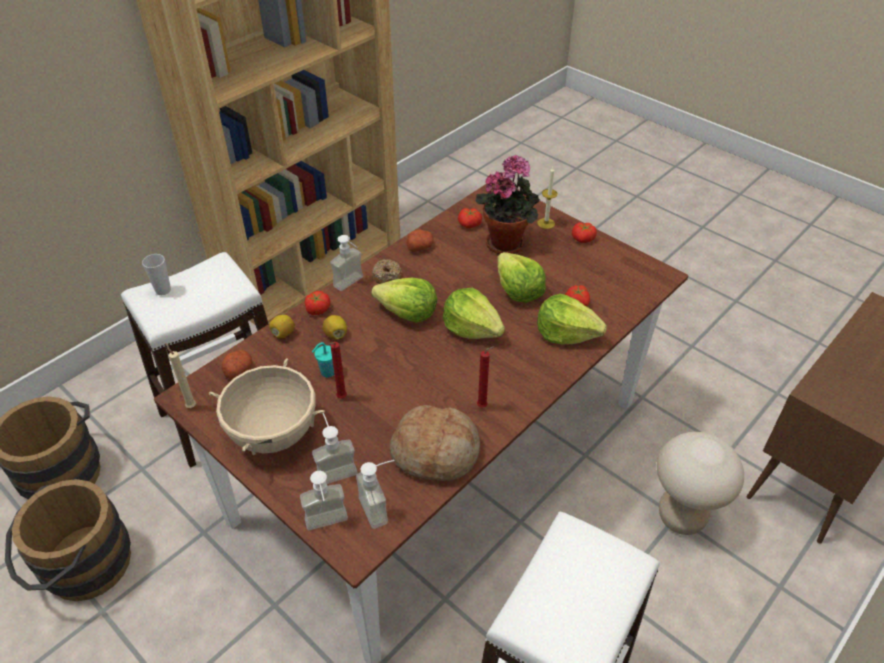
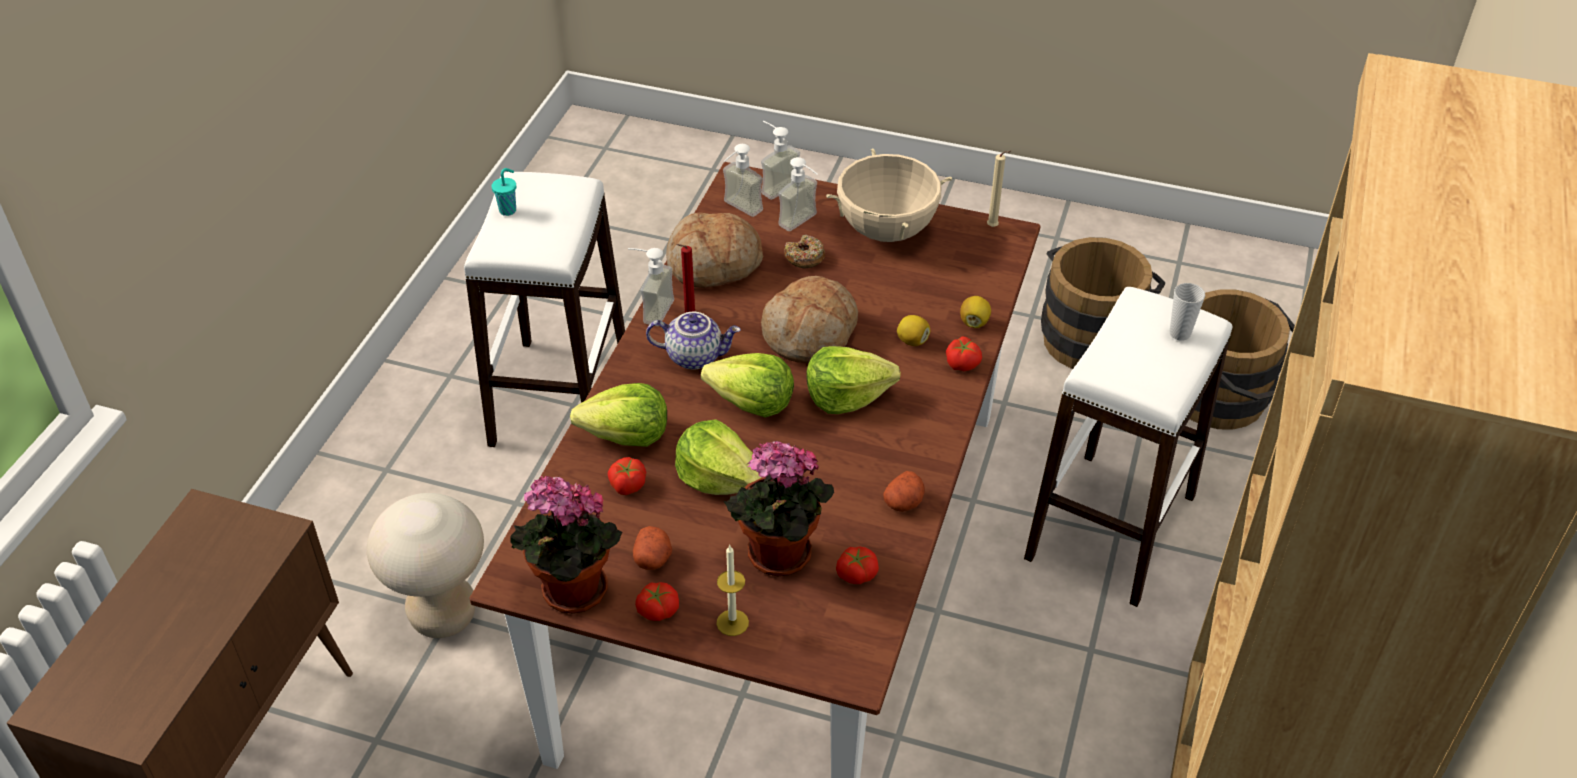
camera: 155 degrees right, 0 degrees up
(238, 370) = (982, 270): potato -> potato (653, 559)
(327, 372) = (885, 299): turquoise cup -> turquoise cup (508, 210)
(340, 398) = (848, 280): red candle -> none
(352, 284) = (948, 410): soap dispenser -> soap dispenser (650, 310)
(387, 275) = (914, 439): donut -> donut (804, 257)
(400, 364) = (810, 333): none -> bread
(493, 374) = (695, 356): none -> teapot
(629, 259) = (570, 594): none -> potted plant

